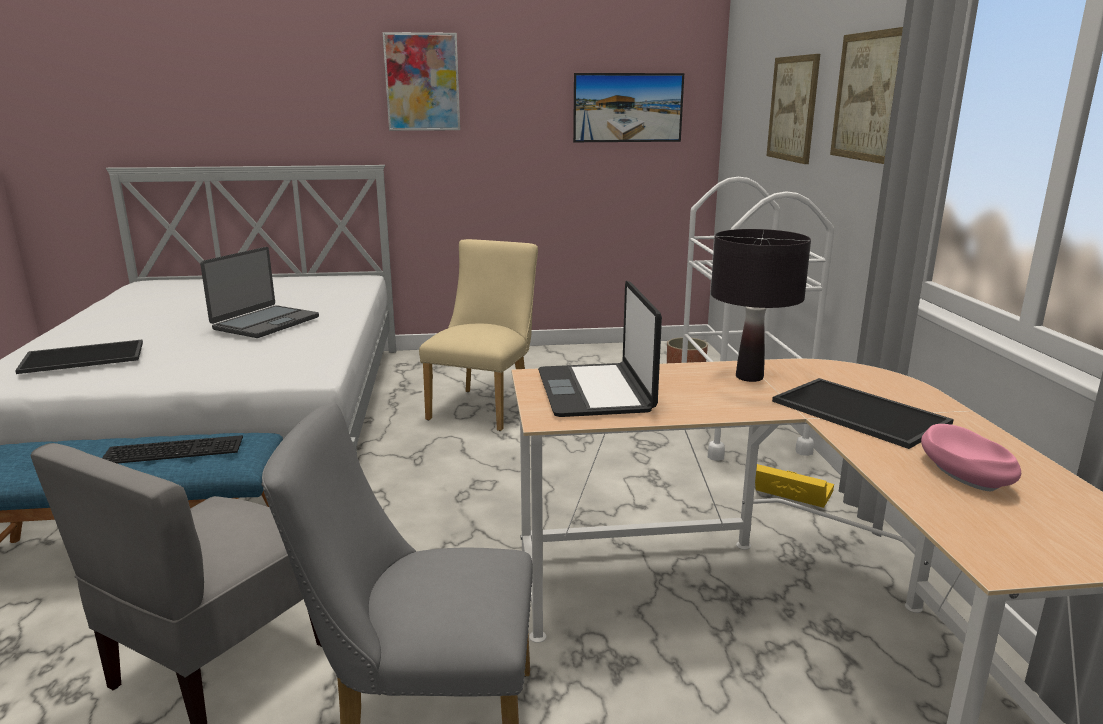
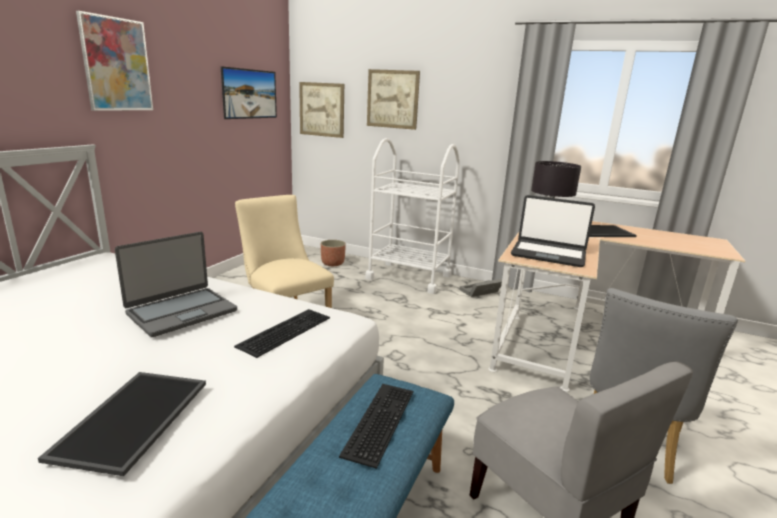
camera: 60 degrees left, 0 degrees up
(261, 358) = (284, 330): none -> keyboard
(265, 323) = (181, 312): laptop -> laptop turned 75 degrees clockwise
(790, 493) = (479, 292): yellow storage box -> grey storage box
(869, 96) = (473, 95): picture -> picture (321, 109)
(965, 475) = (660, 238): pink bowl -> none

